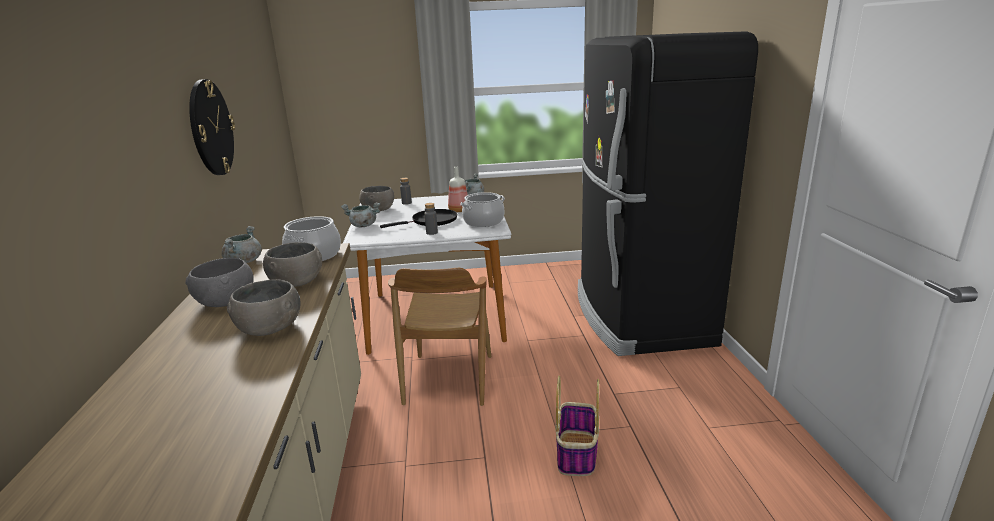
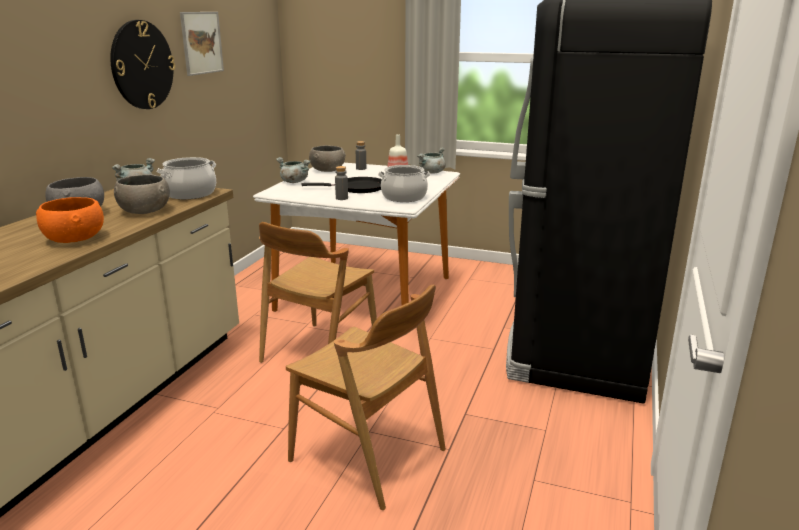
camera: 25 degrees right, 0 degrees up
(242, 98) = (201, 43): none -> picture
(269, 328) = (74, 239): grey bowl -> orange bowl
(577, 454) = (368, 455): basket -> brown chair

